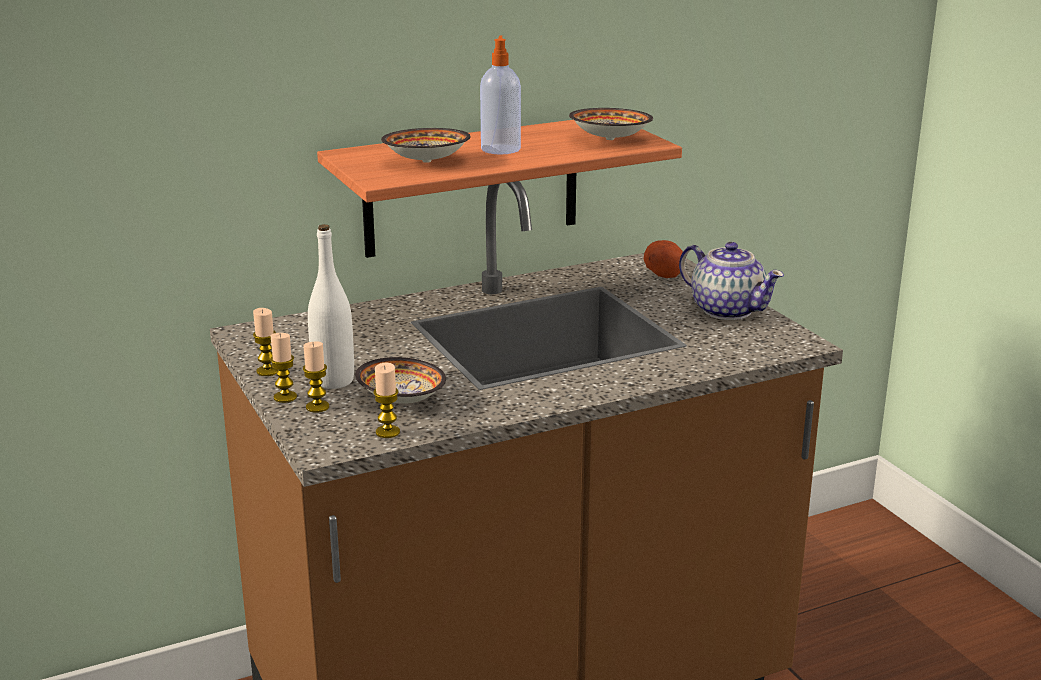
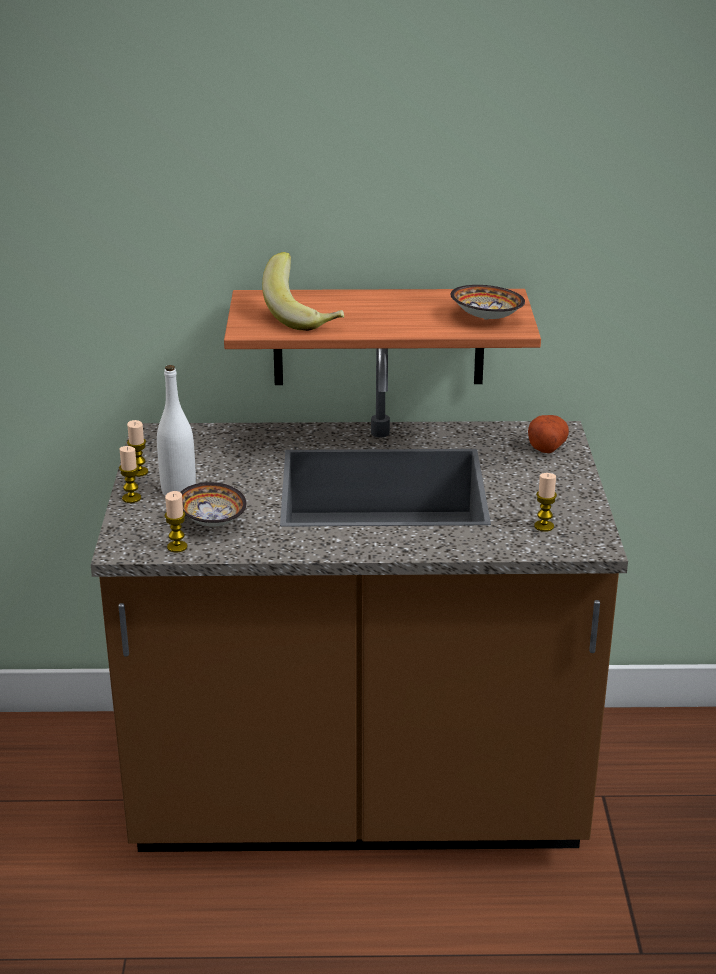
camera: 25 degrees right, 5 degrees up
(317, 407) = (147, 512): candle -> candle (544, 526)
(428, 161) = (305, 317): bowl -> banana
(500, 149) = (379, 313): soap dispenser -> none
(727, 310) = (564, 497): teapot -> none

